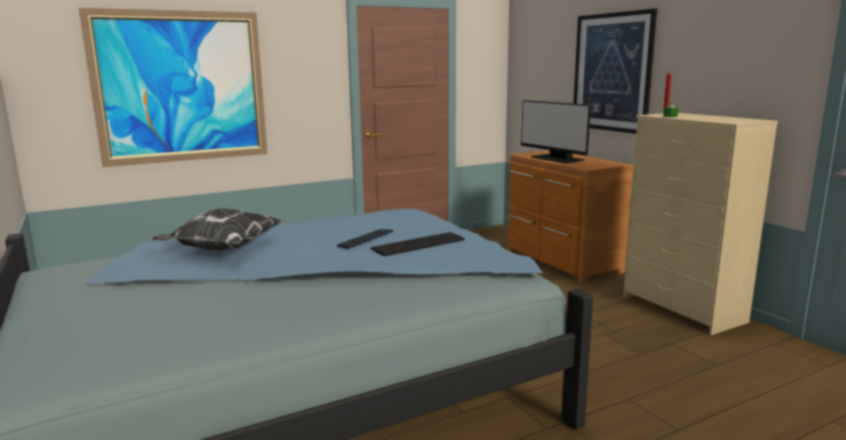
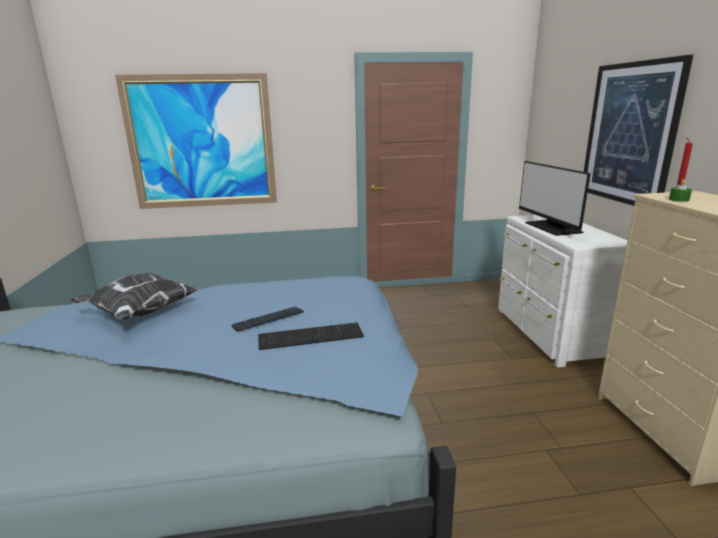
camera: 20 degrees right, 5 degrees up
(561, 261) = (548, 334): brown dresser -> white dresser

